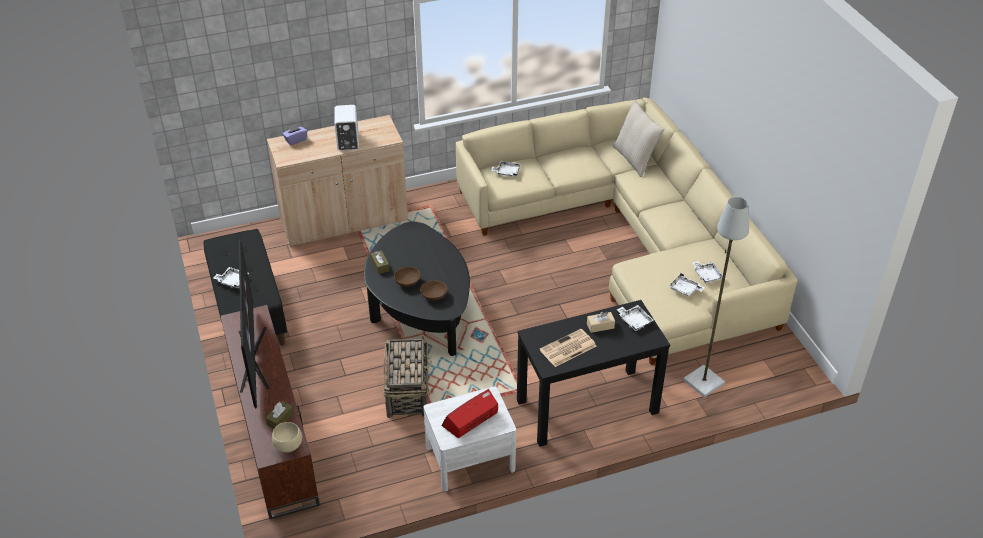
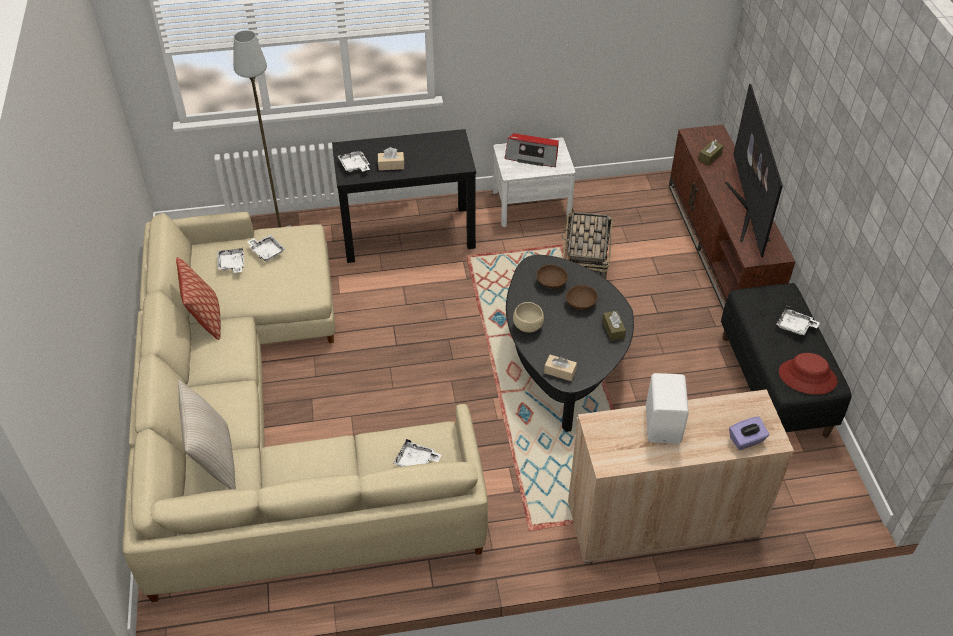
camera: 170 degrees left, 5 degrees up
(233, 246) = (807, 377): none -> red hat
(287, 446) = (699, 136): beige bowl -> beige bowl (528, 326)
(419, 232) = (560, 371): none -> beige tissue box
(471, 419) = (532, 156): radio -> radio turned 45 degrees clockwise
(567, 349) = (432, 149): newspaper -> none
(699, 235) = (205, 320): none -> pillow

